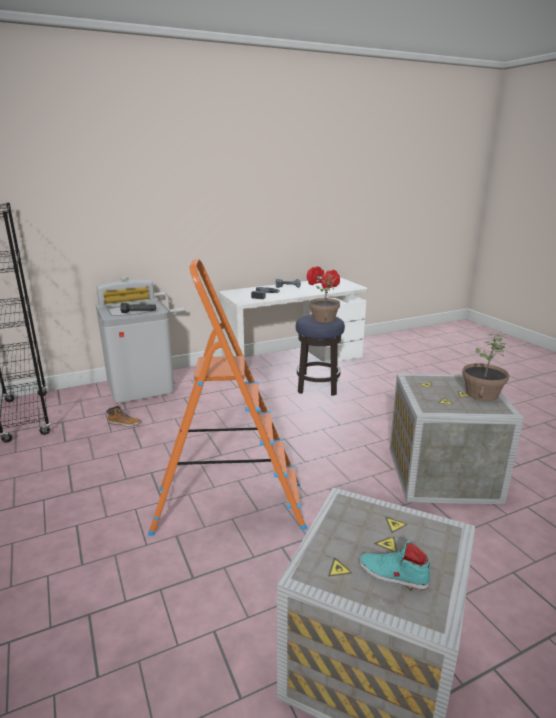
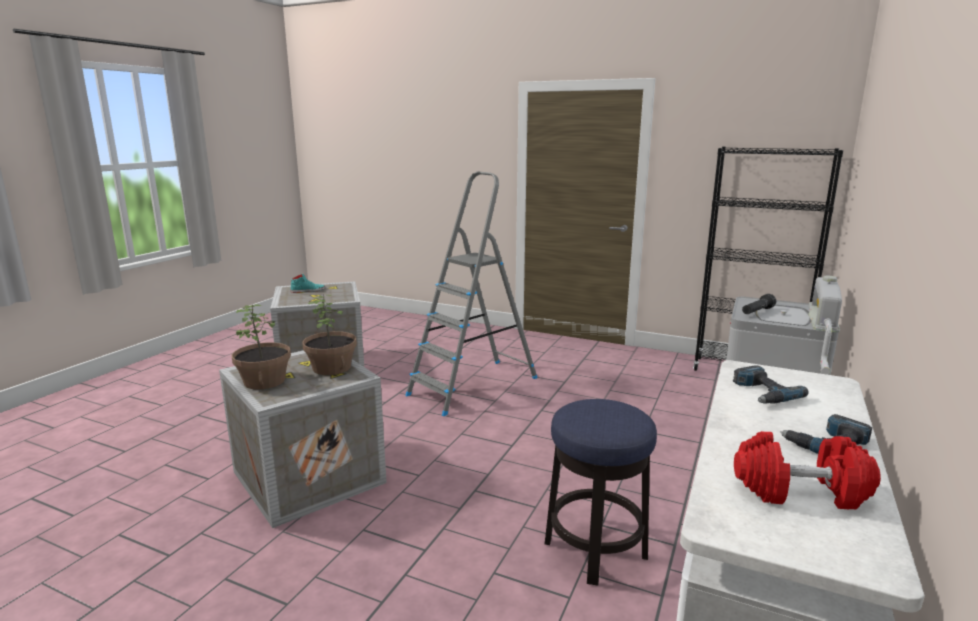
camera: 140 degrees right, 5 degrees down
(124, 423) = (672, 398): boot -> none
(230, 507) = (473, 386): orange step ladder -> grey step ladder
(323, 319) = (598, 417): potted plant -> potted plant (332, 368)

